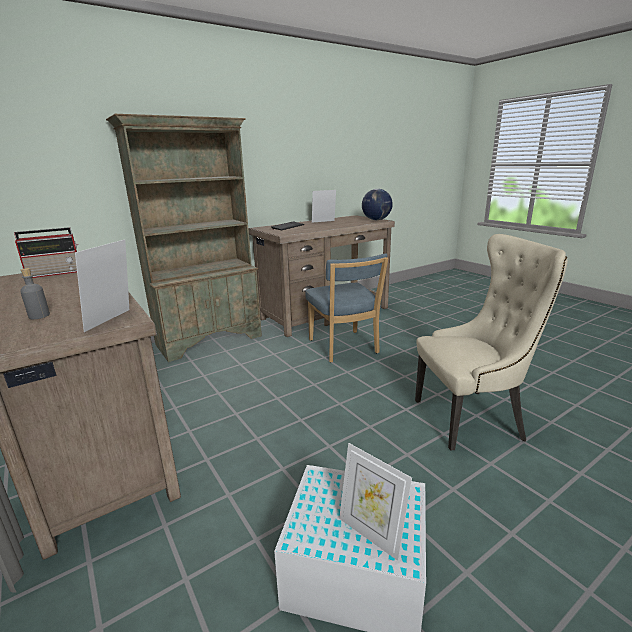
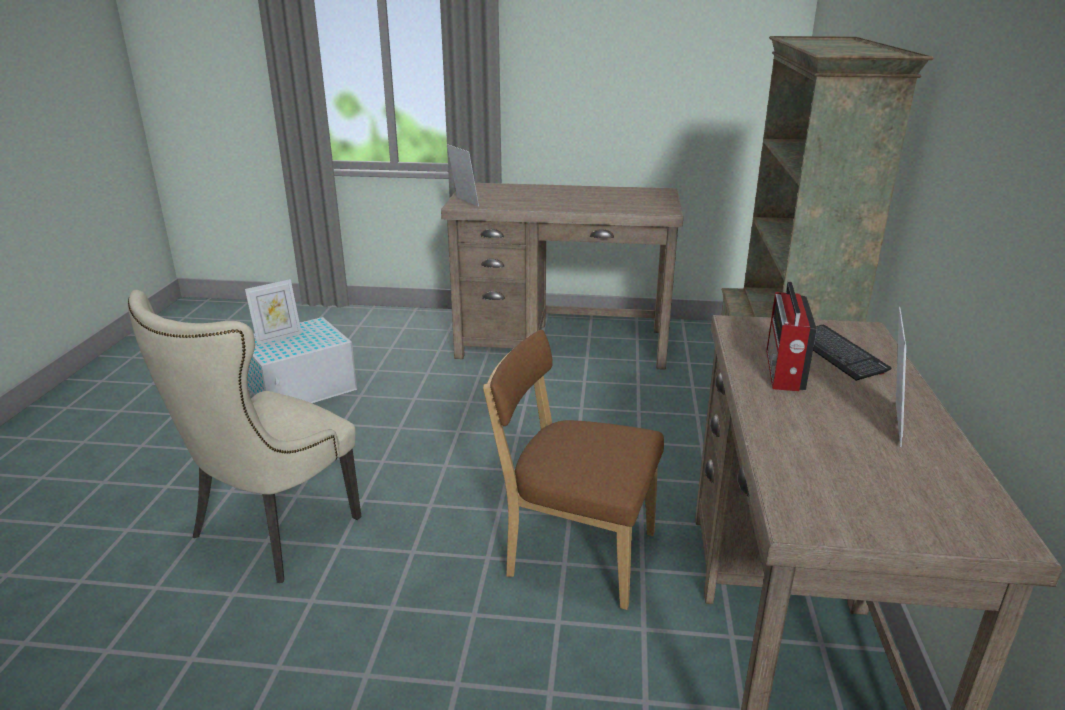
camera: 130 degrees right, 5 degrees up
(39, 316) = (514, 192): grey bottle -> none
(56, 273) = (652, 201): radio -> radio (783, 371)
(344, 348) = (574, 552): blue chair -> brown chair
(371, 533) = (278, 337): picture frame -> picture frame turned 150 degrees clockwise
(376, 220) = (826, 518): globe -> none

